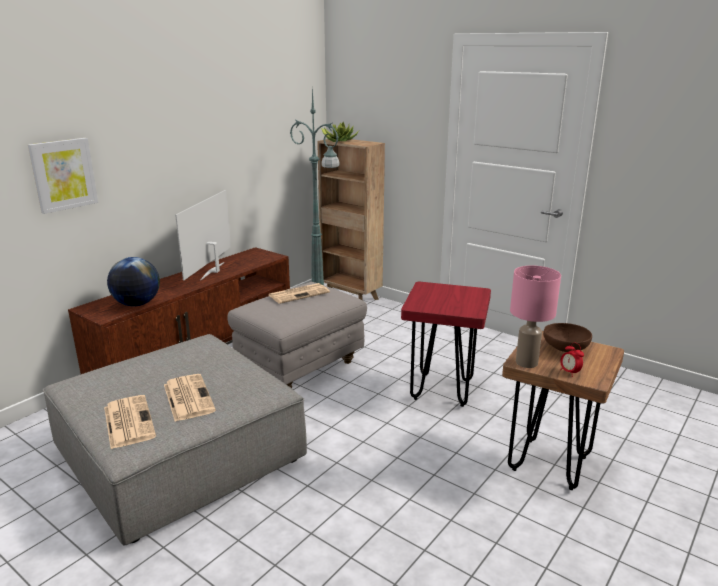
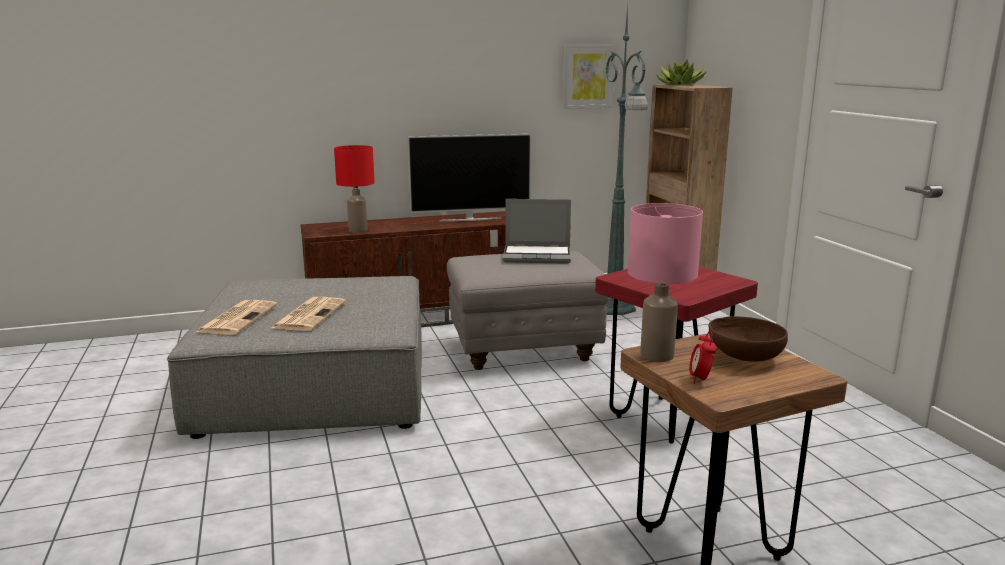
camera: 35 degrees right, 5 degrees down
(63, 174) = (313, 82): picture -> picture (587, 76)
(137, 304) = (358, 230): globe -> red table lamp
(213, 271) = (470, 219): television -> television turned 150 degrees counterclockwise
(299, 294) = (538, 256): newspaper -> laptop

